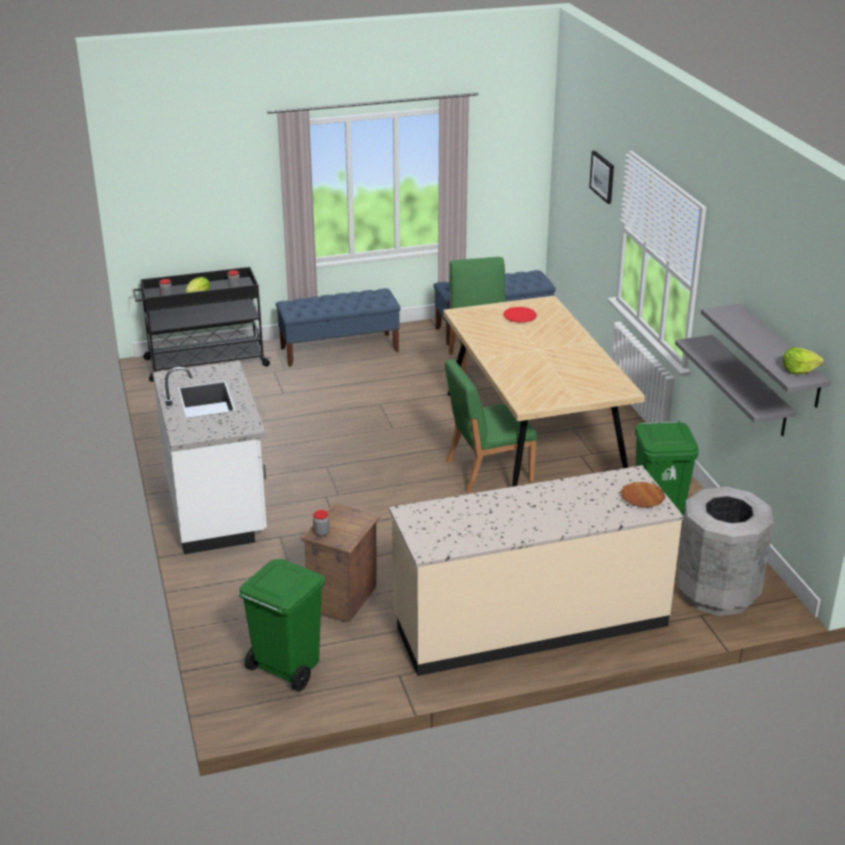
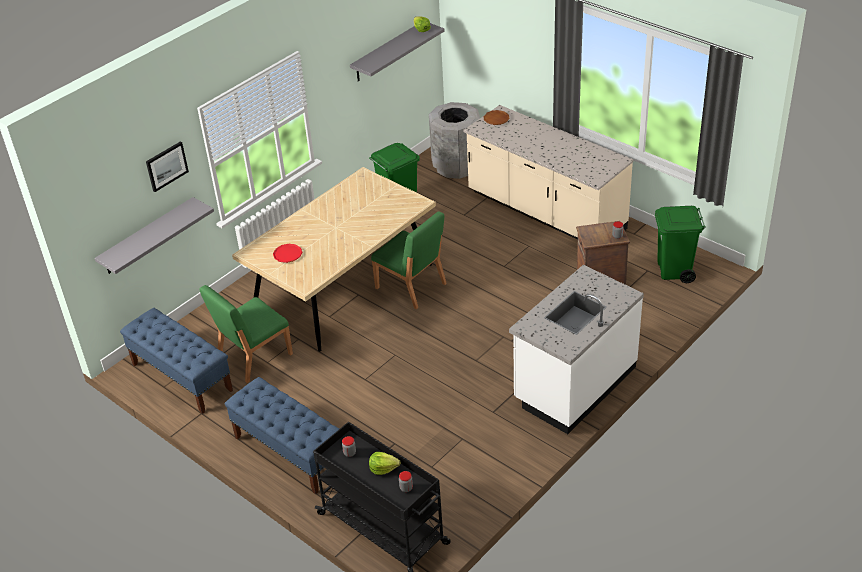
camera: 120 degrees left, 10 degrees up
(749, 386) = (371, 96): grey shelf -> grey shelf (147, 236)

